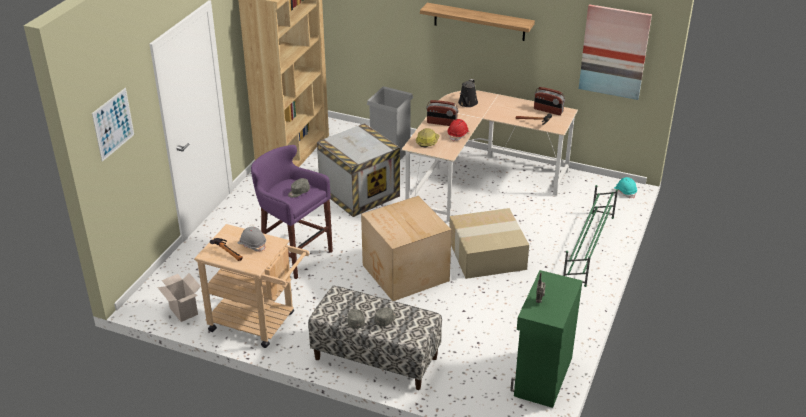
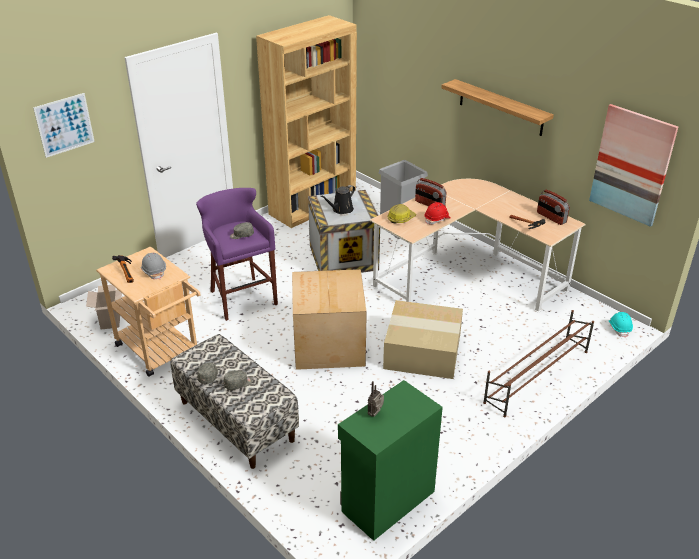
camera: 25 degrees right, 0 degrees up
(467, 103) = (470, 192): black watering can -> black watering can (341, 210)
(588, 248) = (536, 376): green shoe rack -> brown shoe rack

